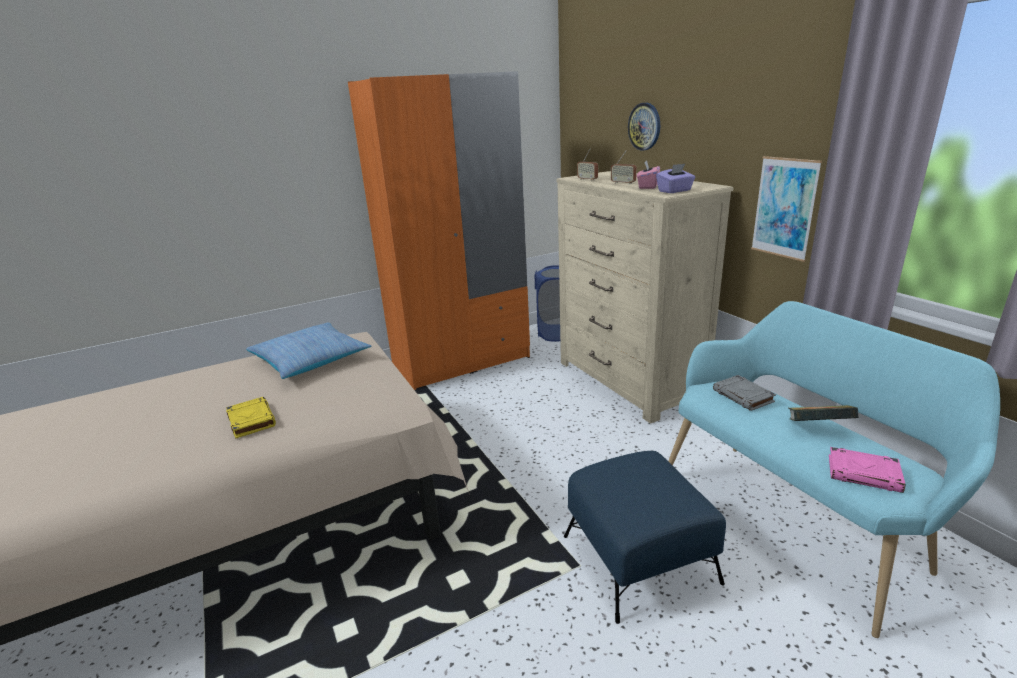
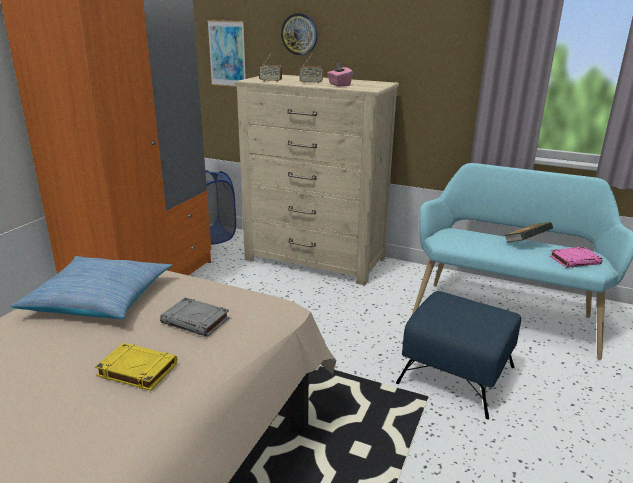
camera: 40 degrees left, 0 degrees up
(675, 191) = (369, 87): purple tissue box -> none
(743, 396) = (466, 236): grey book -> grey book (196, 321)
(784, 208) = (442, 97): picture -> picture (227, 54)

